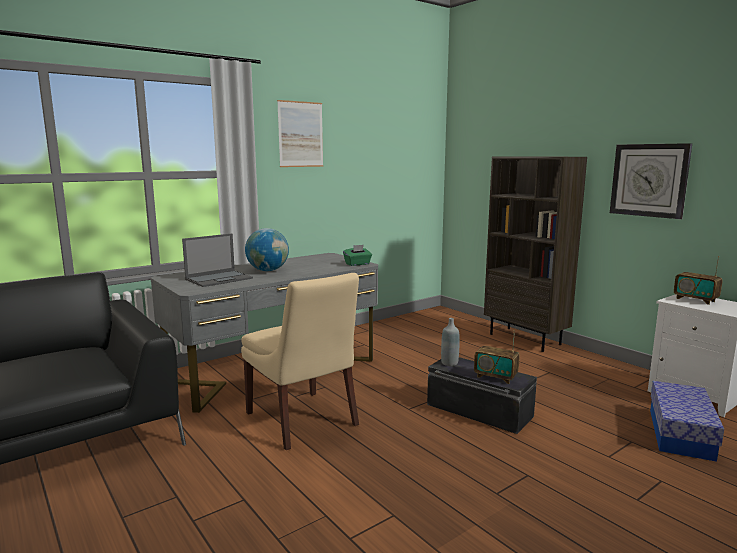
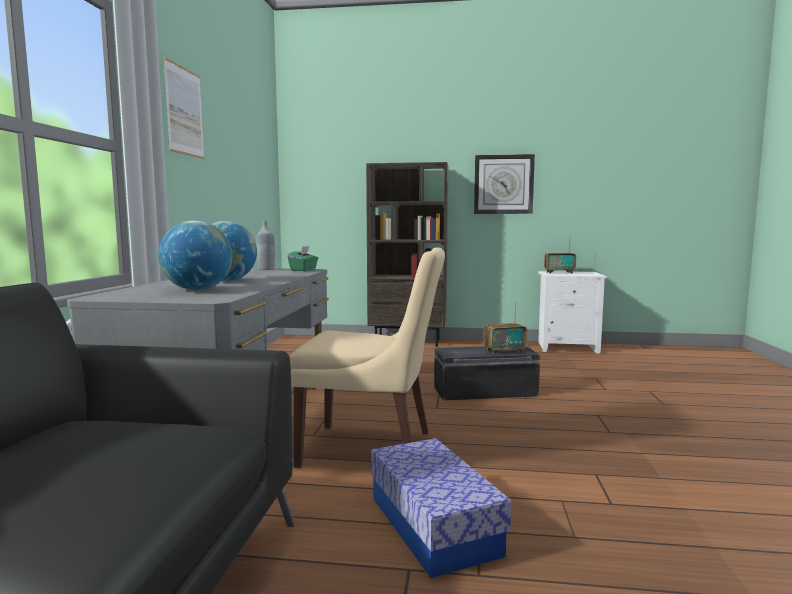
camera: 45 degrees left, 5 degrees down
(219, 279) = (197, 290): laptop -> globe
(449, 363) = (452, 352): grey bottle -> grey bottle (266, 269)
(680, 434) = (604, 367): storage box -> storage box (433, 525)

